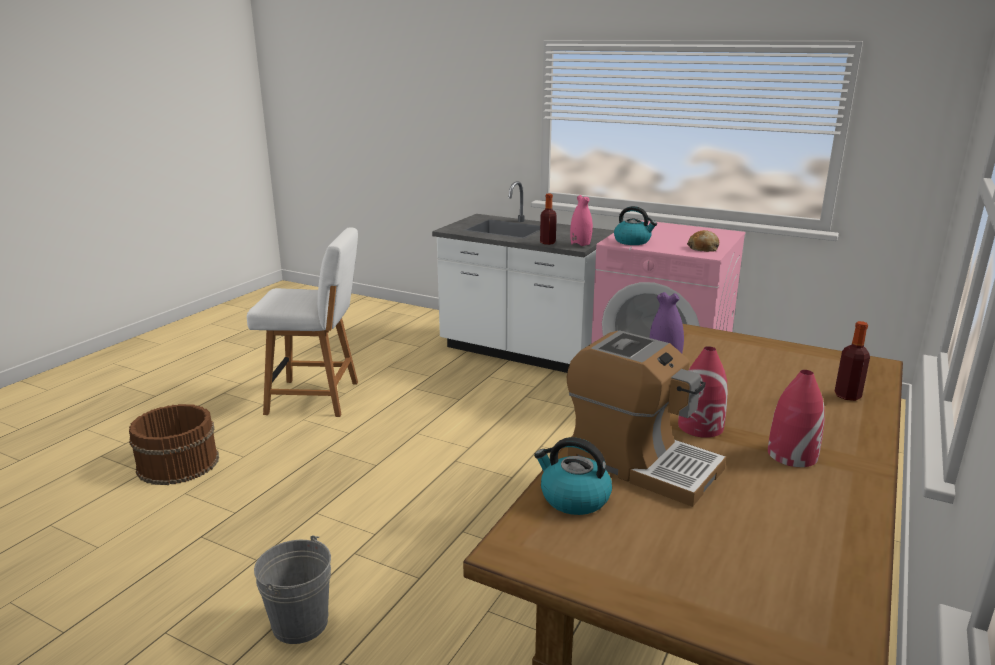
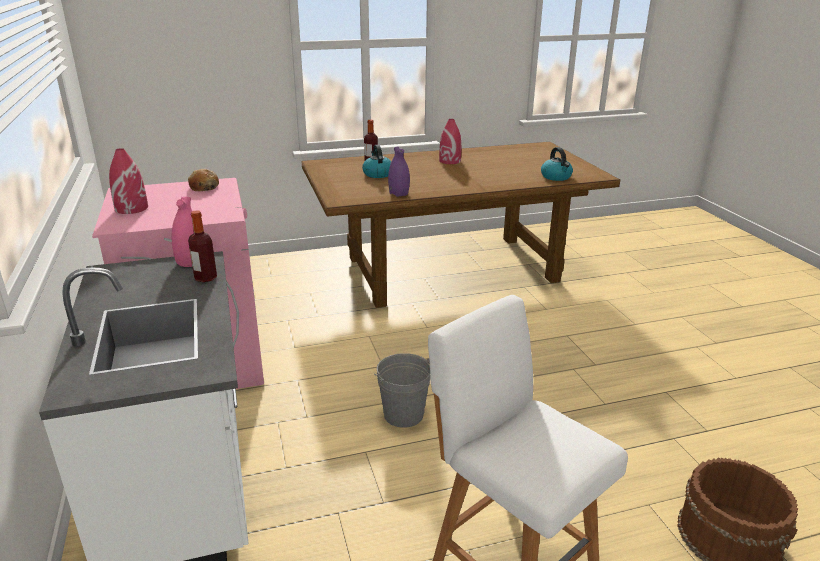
camera: 135 degrees left, 5 degrees up
(300, 623) = (650, 346): grey bucket -> grey bucket (403, 414)
(633, 241) = (214, 211): kettle -> kettle (377, 174)
(641, 463) = (510, 175): coffee machine -> none
(701, 427) = (459, 174): red vase -> red vase (131, 208)

